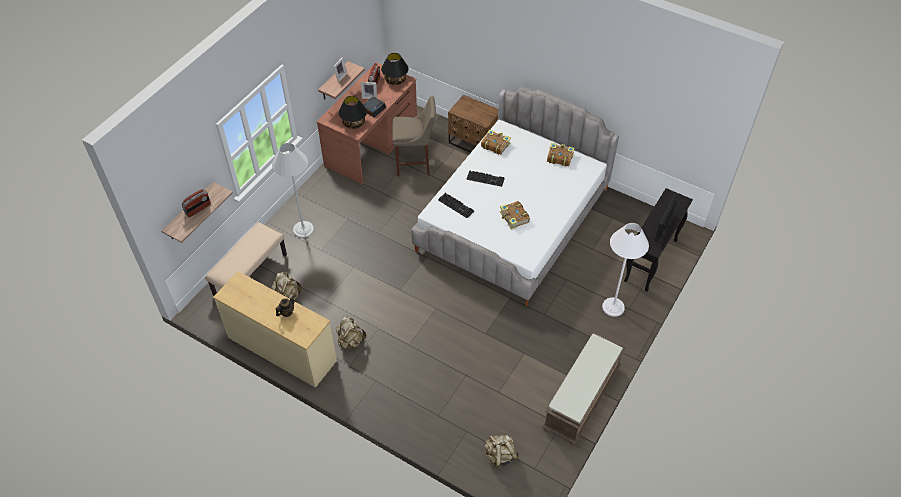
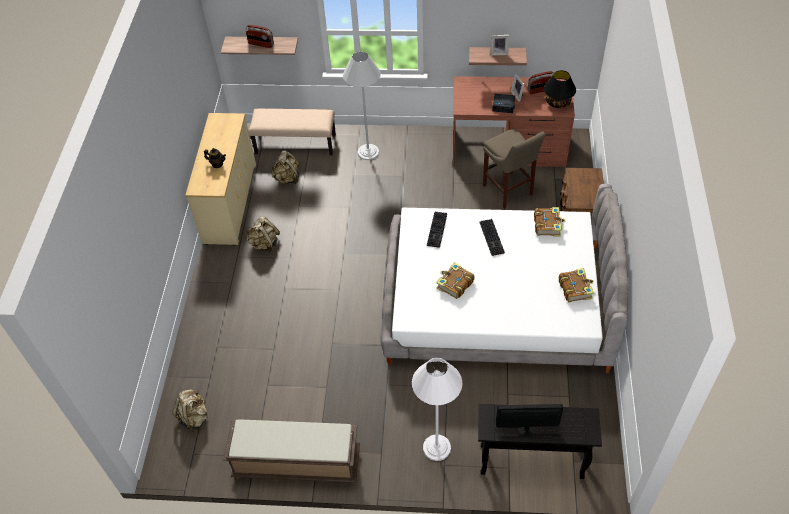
camera: 65 degrees right, 0 degrees up
(354, 123) = (472, 101): black table lamp -> none

